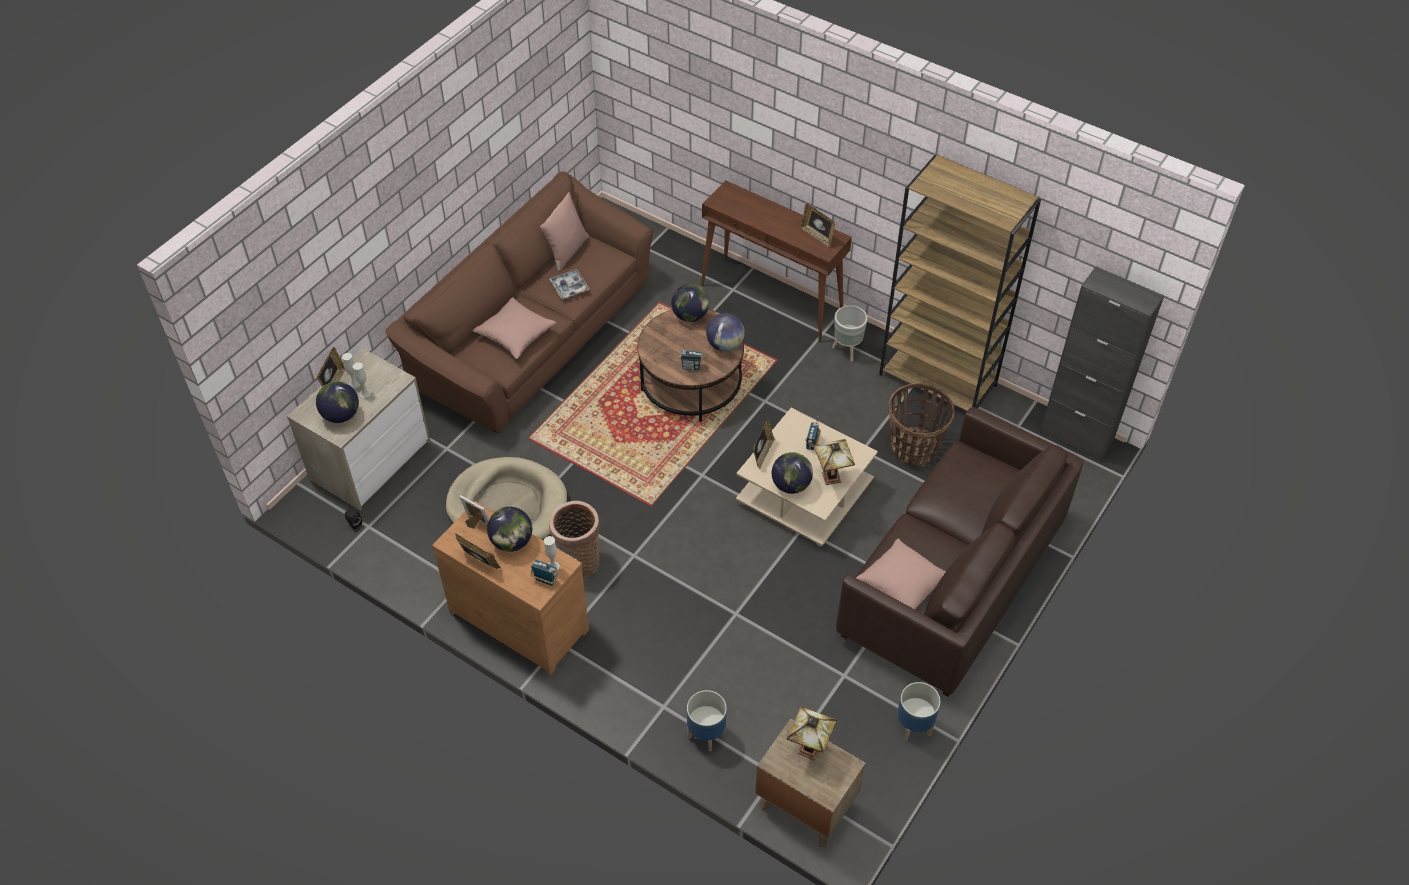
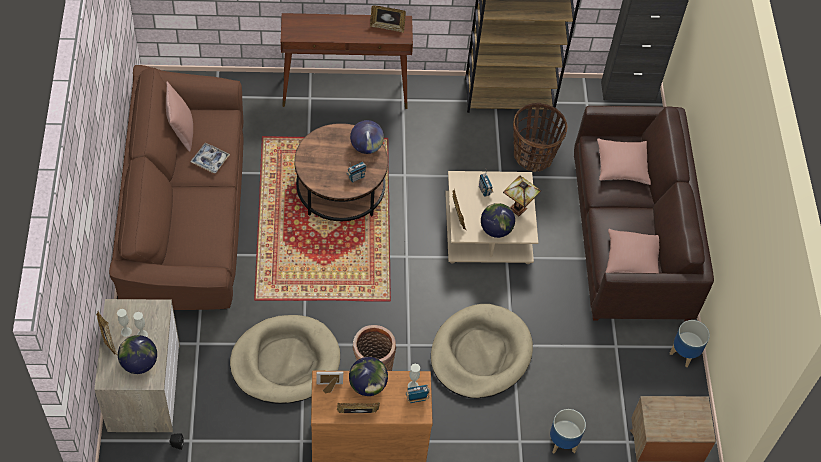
camera: 40 degrees left, 5 degrees up
(515, 334) = (201, 221): pink pillow -> pink pillow (621, 166)
(690, 316) = (321, 137): globe -> none
(696, 603) = (480, 354): none -> beige dog bed
(810, 751) = (670, 410): table lamp -> none
(847, 350) = (431, 105): grey planter -> none

